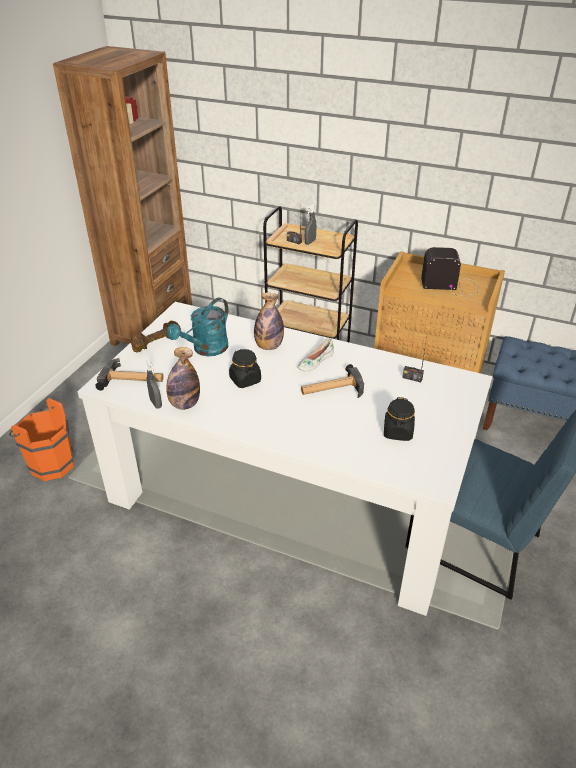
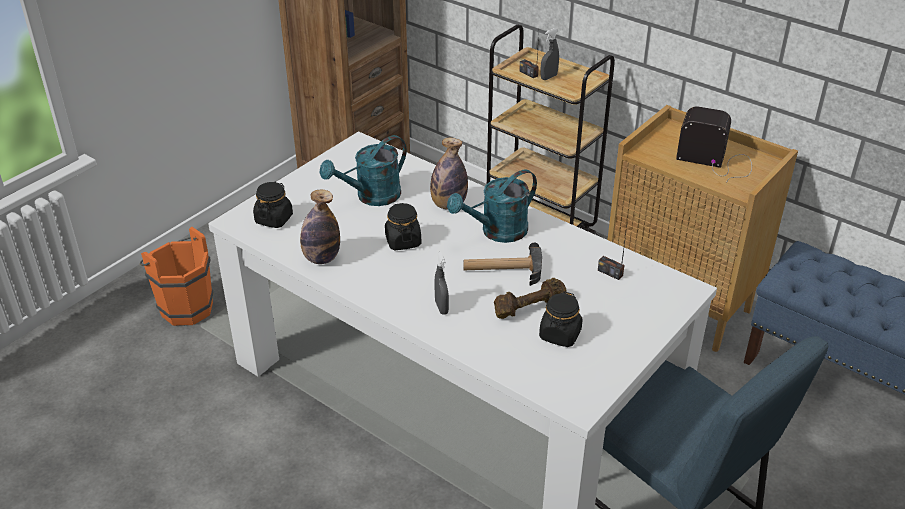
camera: 15 degrees right, 0 degrees up
(132, 379) = (274, 219): hammer -> black jar
(156, 343) = (317, 179): brown dumbbell -> brown dumbbell (529, 307)
(156, 403) = (289, 252): grey spray bottle -> grey spray bottle (441, 307)
(315, 361) = (497, 232): white shoe -> turquoise watering can

